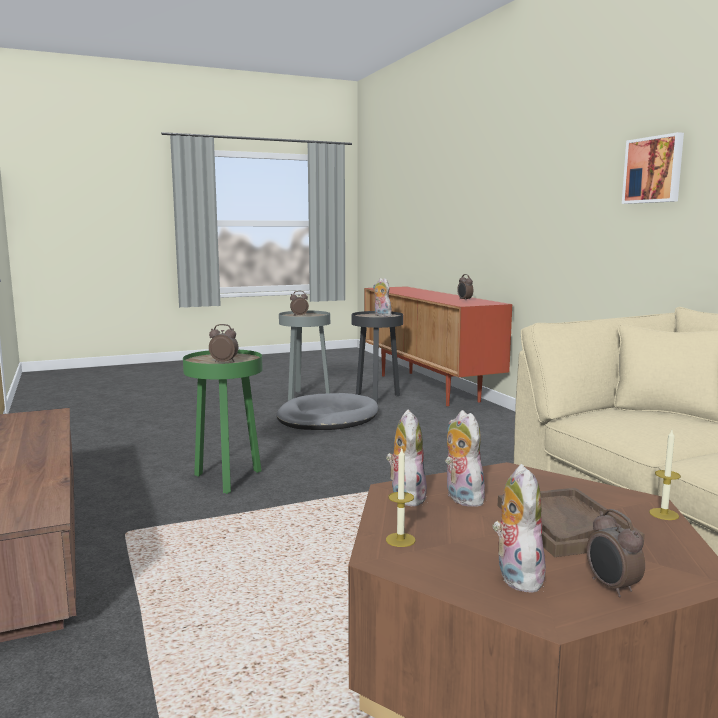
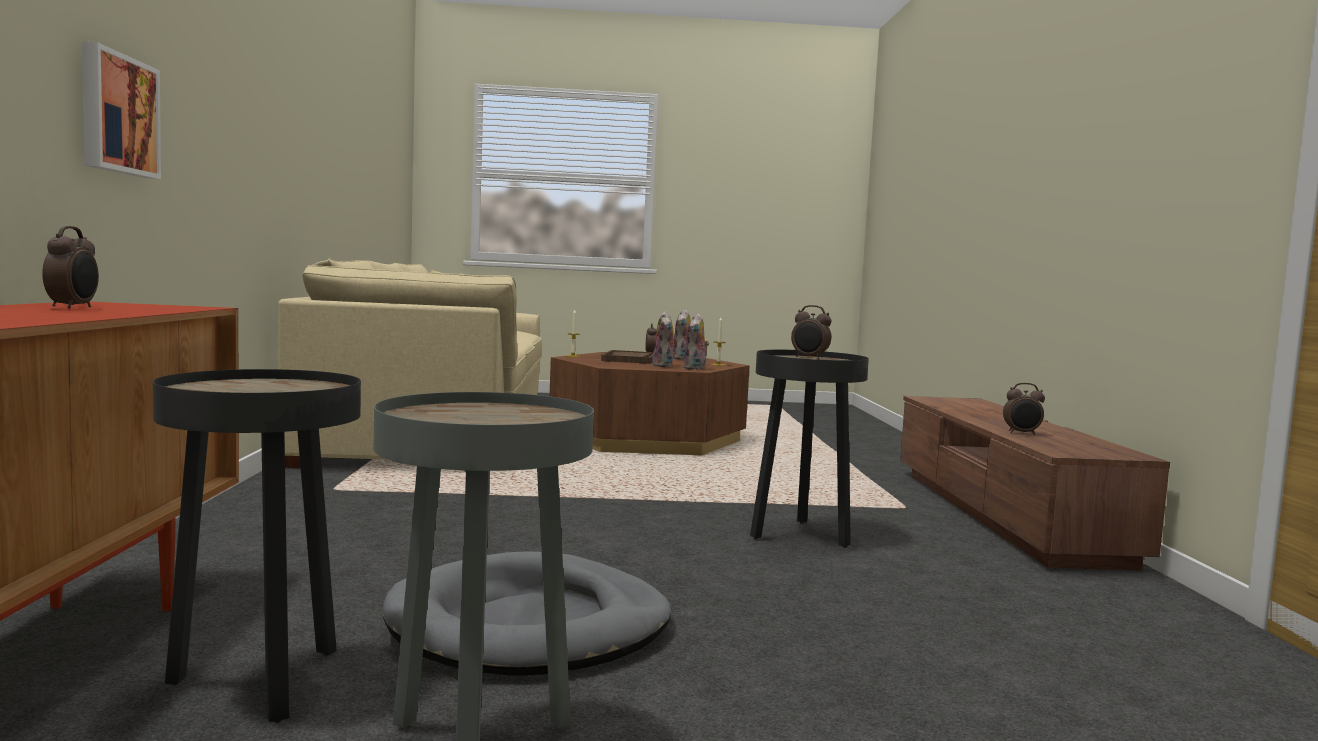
camera: 160 degrees left, 5 degrees down
(227, 480) = (801, 536): green side table -> black side table
(299, 316) = (505, 419): alarm clock -> alarm clock (1022, 433)
(381, 315) = (234, 389): plush toy -> none
(654, 170) = (246, 83): picture -> picture (116, 114)

